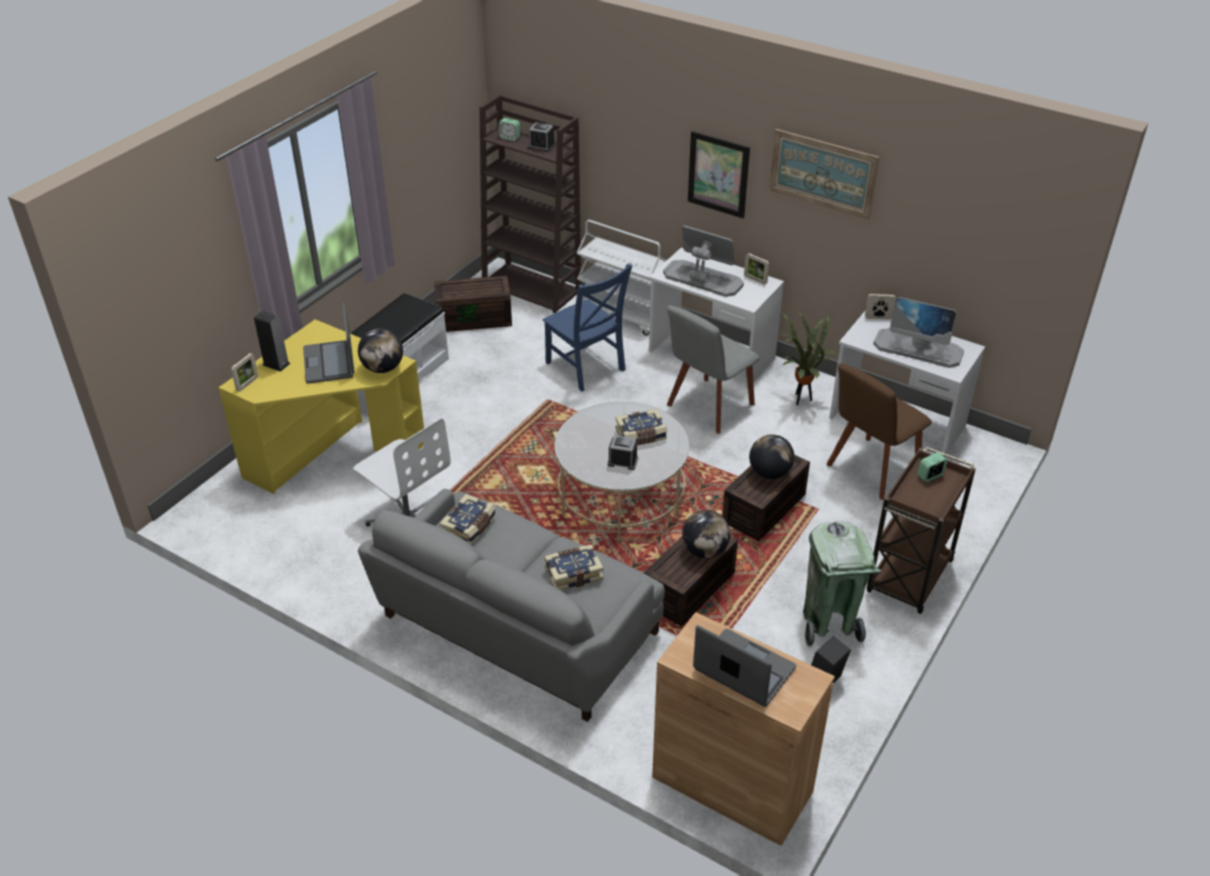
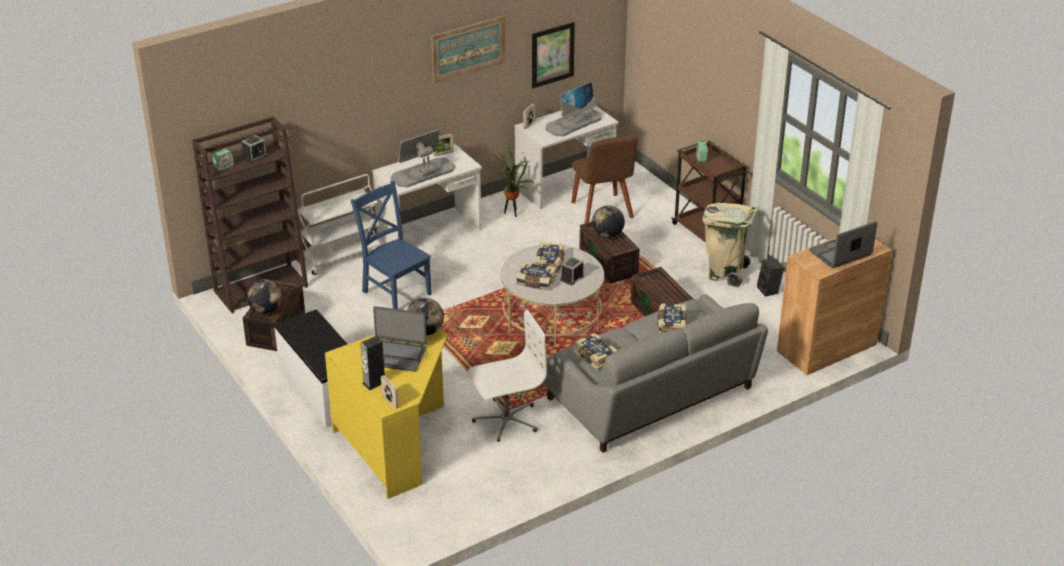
camera: 65 degrees left, 5 degrees down
(587, 368) = (395, 291): blue chair -> blue chair turned 120 degrees counterclockwise
(594, 436) = (535, 282): none -> book
(705, 551) = (663, 281): globe -> globe (265, 310)
(708, 407) = (487, 252): grey chair -> none
(718, 174) = (392, 94): picture -> picture (552, 55)
(829, 623) = (725, 273): green trash can -> beige trash can

